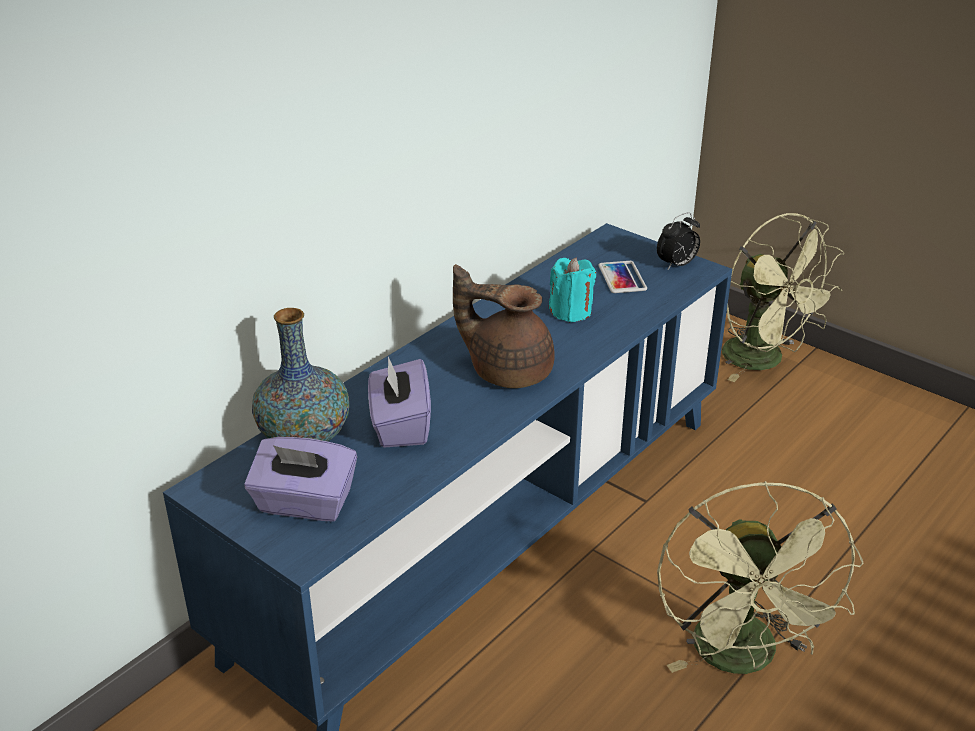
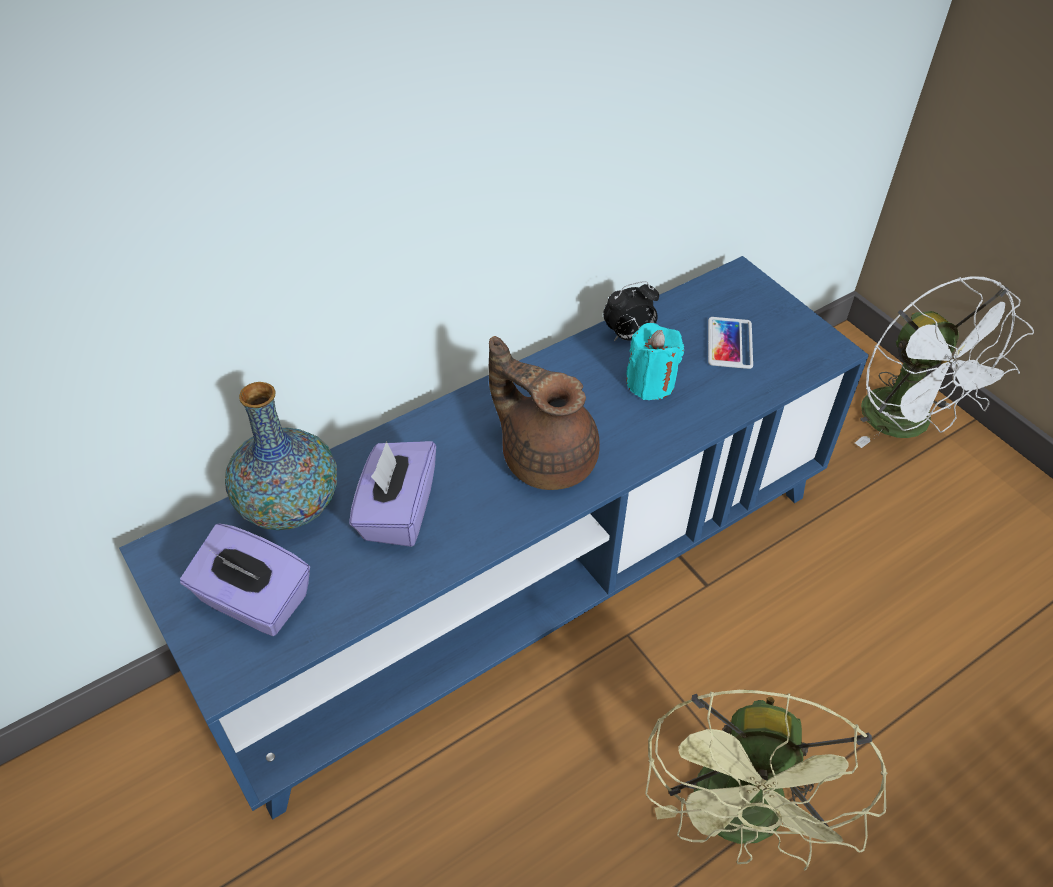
camera: 15 degrees right, 15 degrees up
(677, 265) = (802, 337): alarm clock -> alarm clock (628, 336)
(764, 361) = (907, 425): green fan -> white fan

